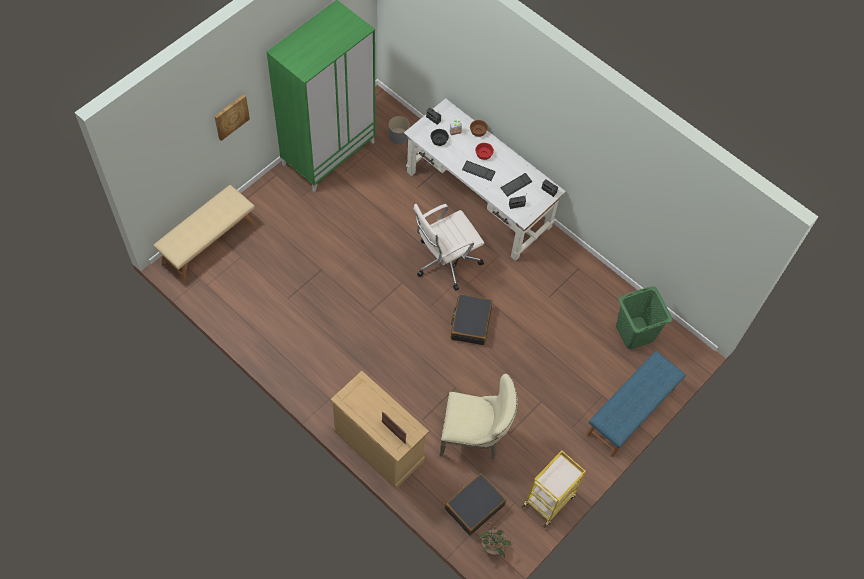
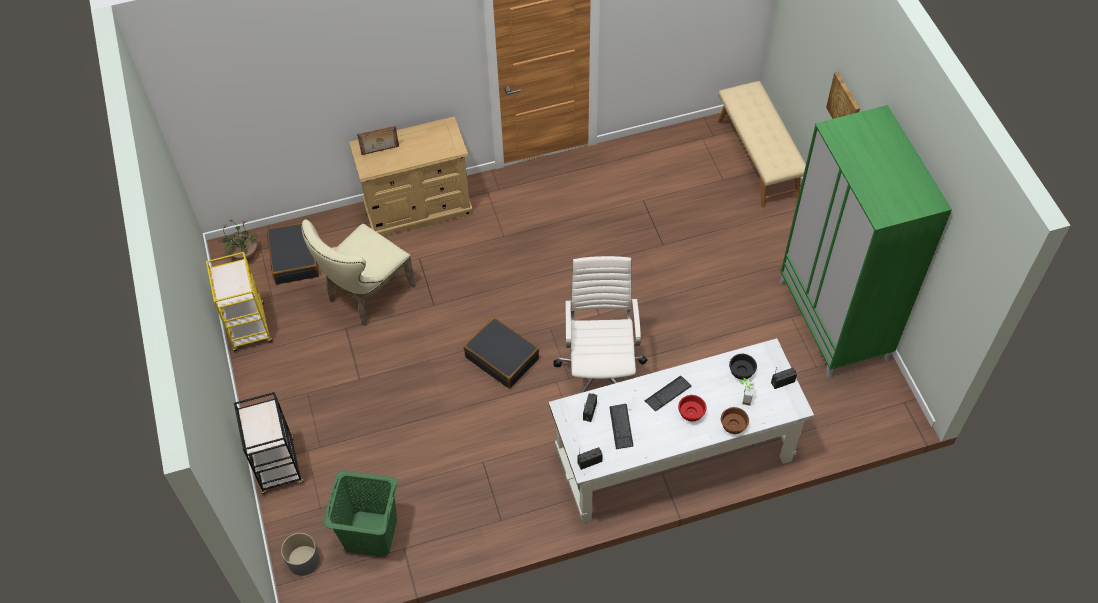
camera: 125 degrees right, 5 degrees down
(398, 136) = (825, 410): grey planter -> grey planter (303, 560)
(631, 412) = (279, 466): blue bench -> black cart

